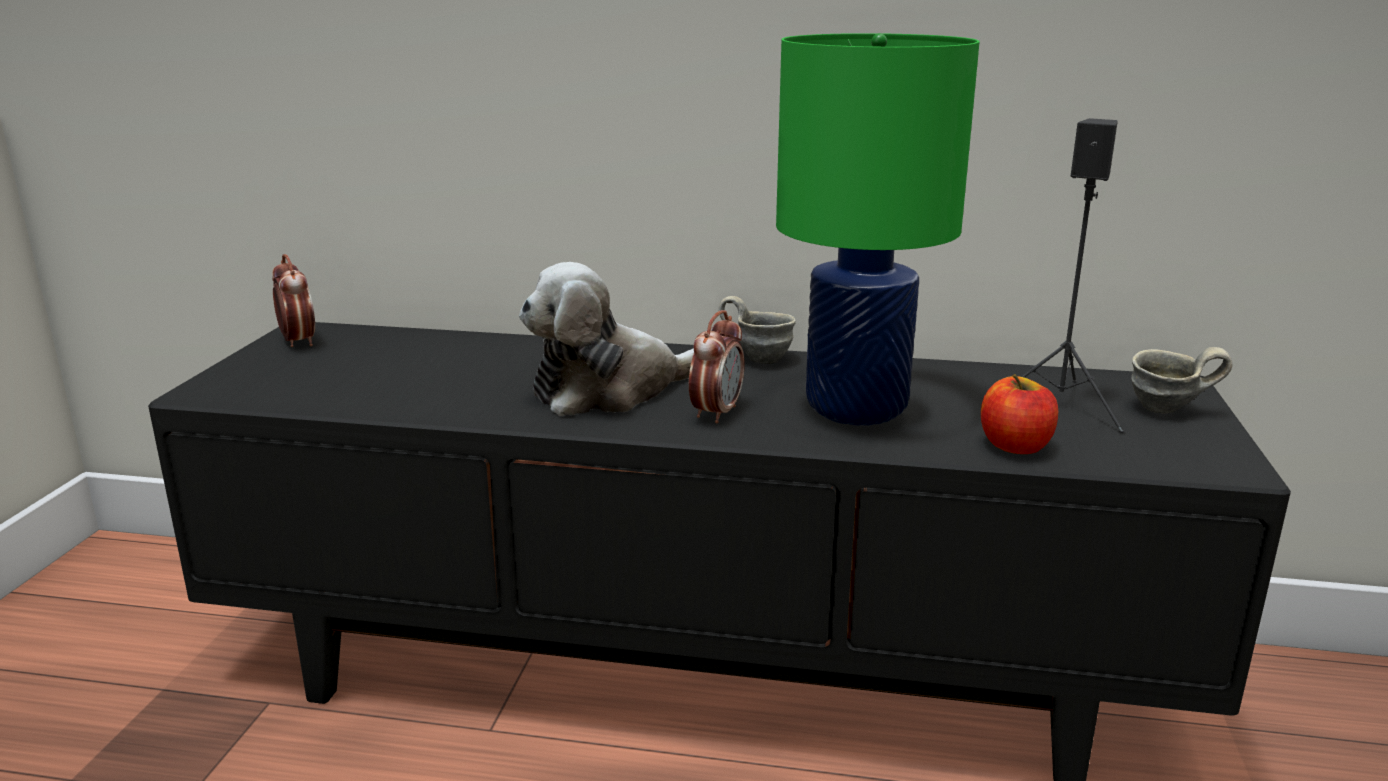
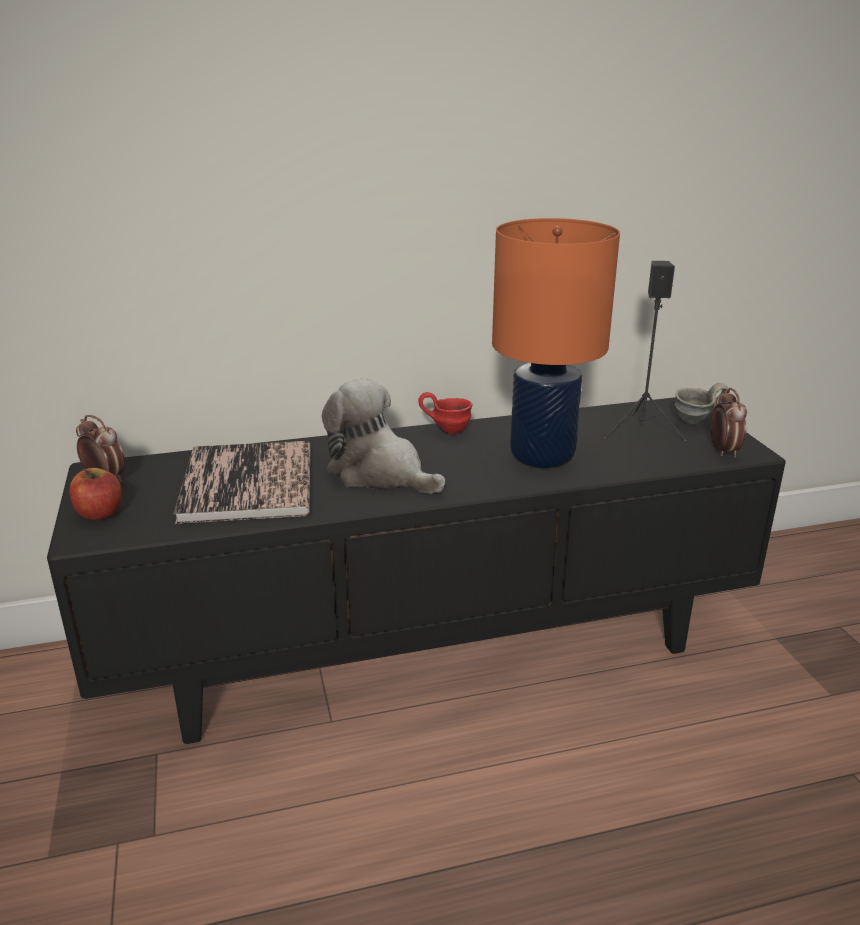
camera: 25 degrees left, 5 degrees up
(441, 372) = (248, 483): none -> book
(611, 390) = (380, 473): plush toy -> plush toy turned 90 degrees clockwise
(716, 413) = (462, 476): alarm clock -> alarm clock (723, 451)
(759, 358) = (447, 430): grey mug -> red mug
(857, 415) = (543, 460): green table lamp -> orange table lamp
(1015, 446) = (643, 462): apple -> apple (100, 513)

